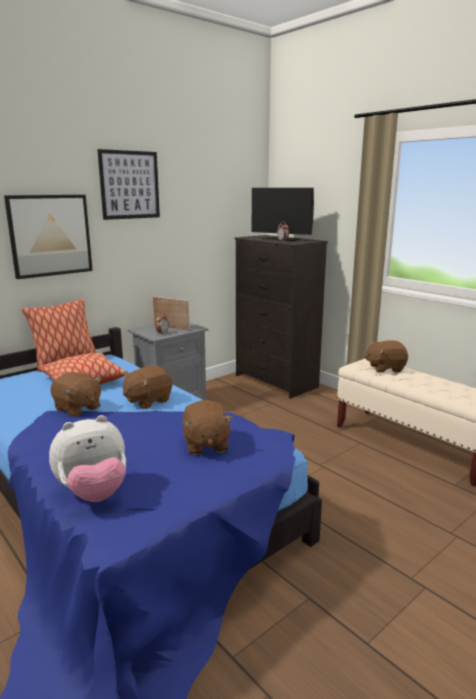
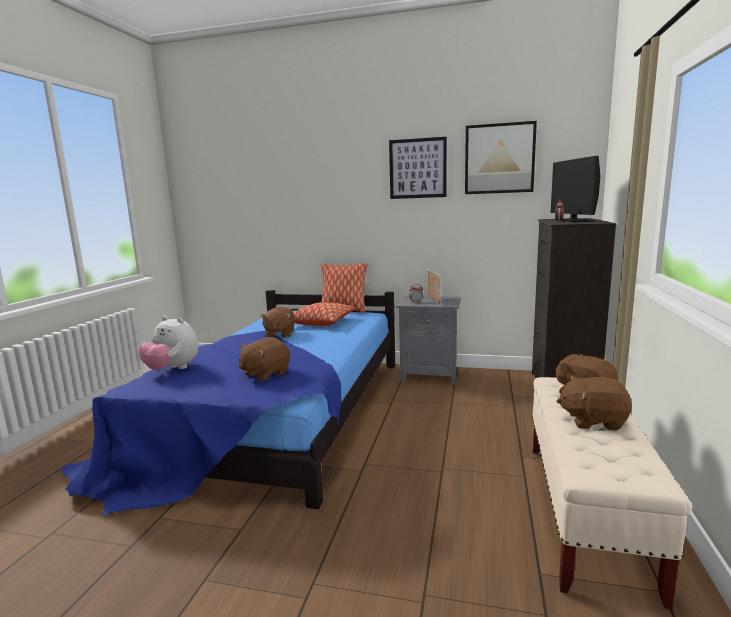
camera: 55 degrees right, 5 degrees down
(50, 235) = (346, 211): picture -> picture (499, 159)
(147, 401) = (317, 342): brown plush toy -> brown plush toy (592, 421)

